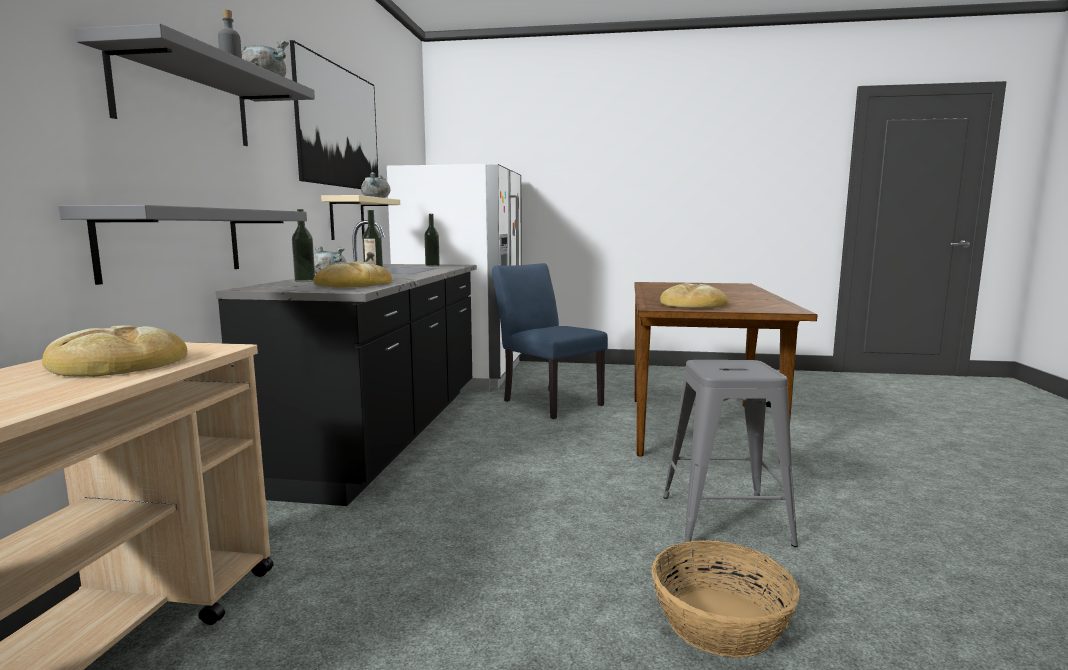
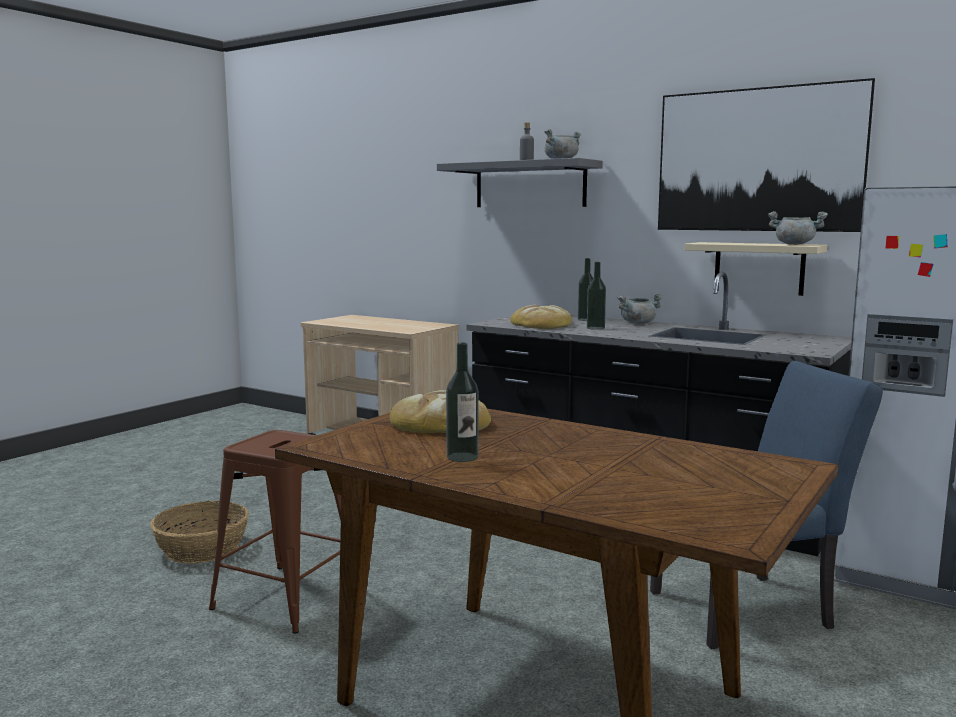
camera: 115 degrees right, 0 degrees up
(117, 363) = (392, 325): bread -> none
(173, 242) = (509, 276): grey shelf -> none
(432, 265) = (796, 345): bottle -> bottle (462, 457)
(725, 519) = (287, 597): grey stool -> brown stool

